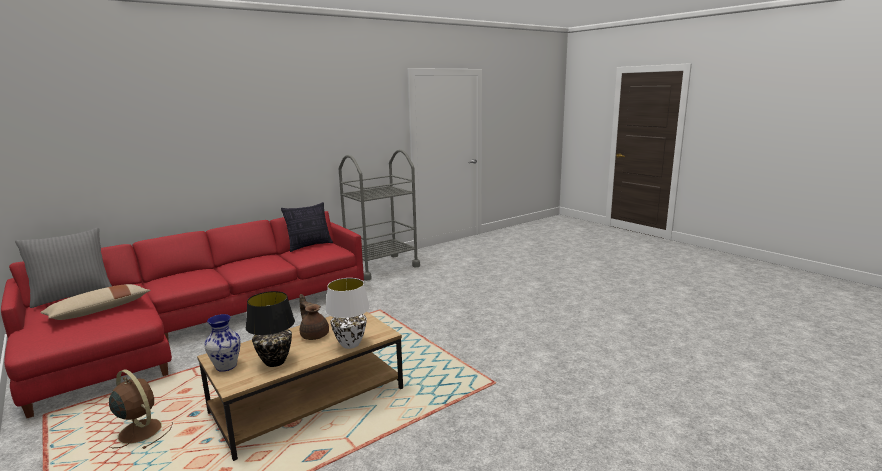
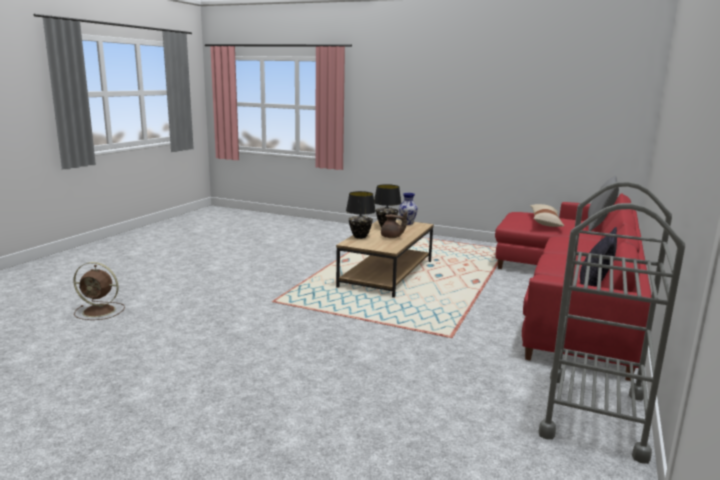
camera: 150 degrees right, 0 degrees up
(139, 431) = (447, 253): brown fan -> brown fan (100, 311)
(350, 344) = (360, 236): white table lamp -> black table lamp

